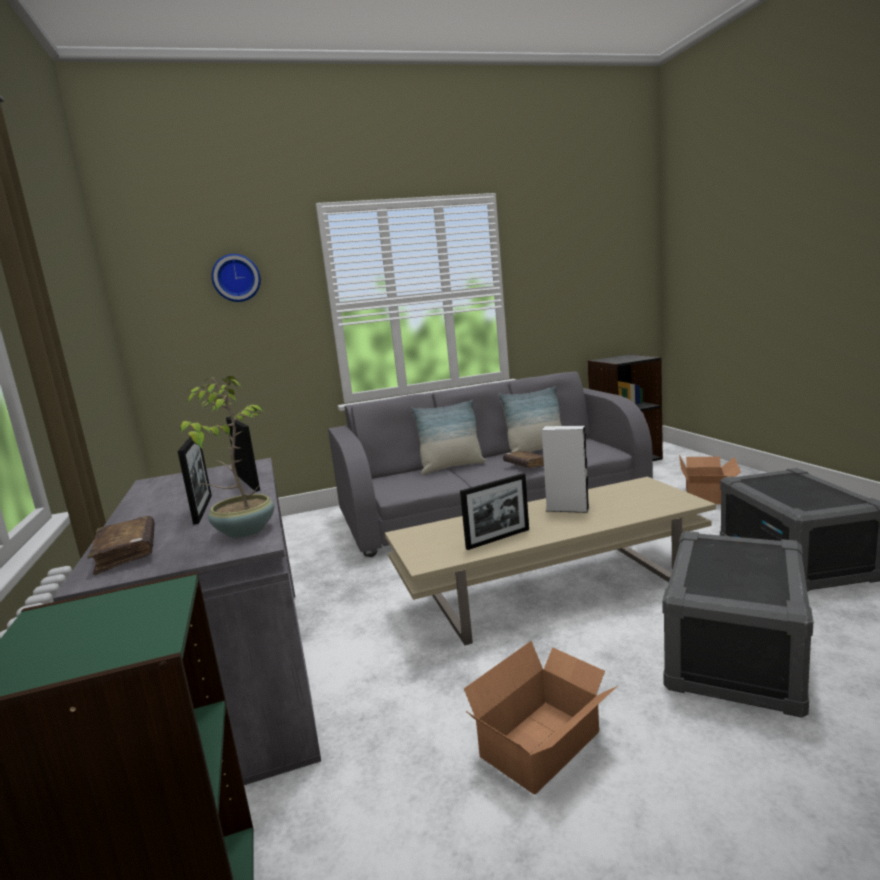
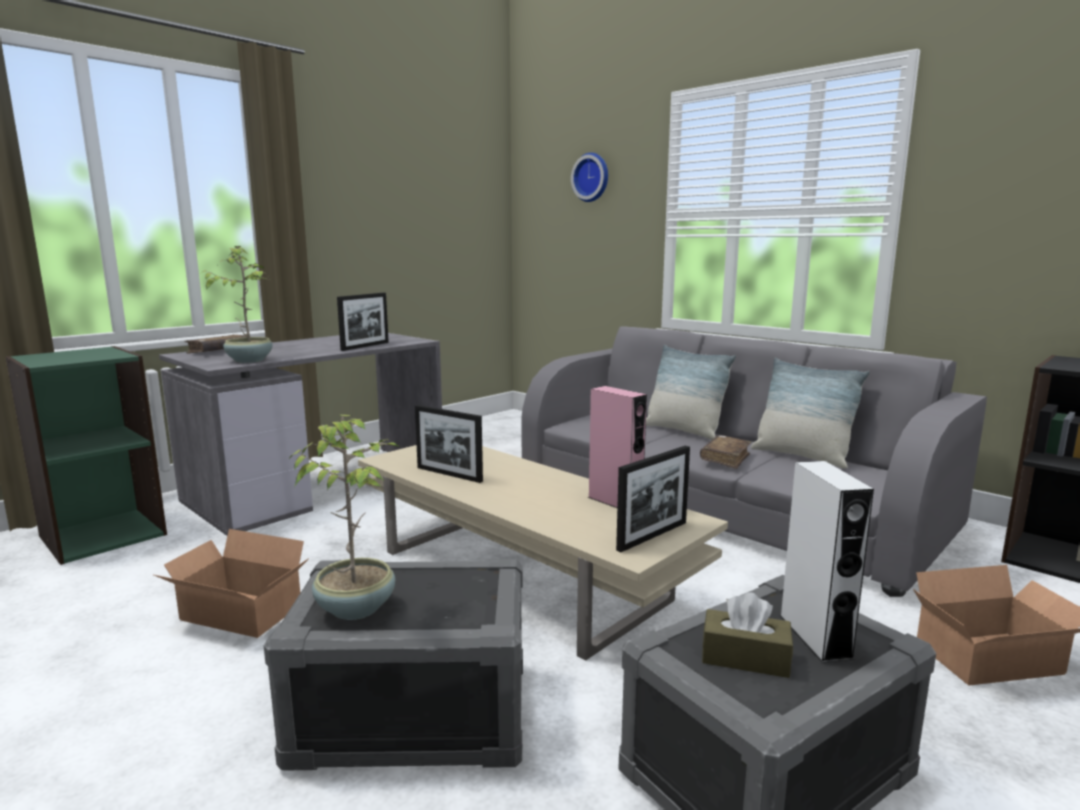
camera: 60 degrees right, 0 degrees up
(203, 509) = (302, 348): picture frame -> picture frame (652, 536)
(567, 509) = (554, 491): white speaker -> white speaker (815, 636)
(600, 495) = (615, 502): none -> pink speaker
(753, 584) = (356, 606): none -> potted plant
(811, 498) = (745, 658): none -> brown tissue box

